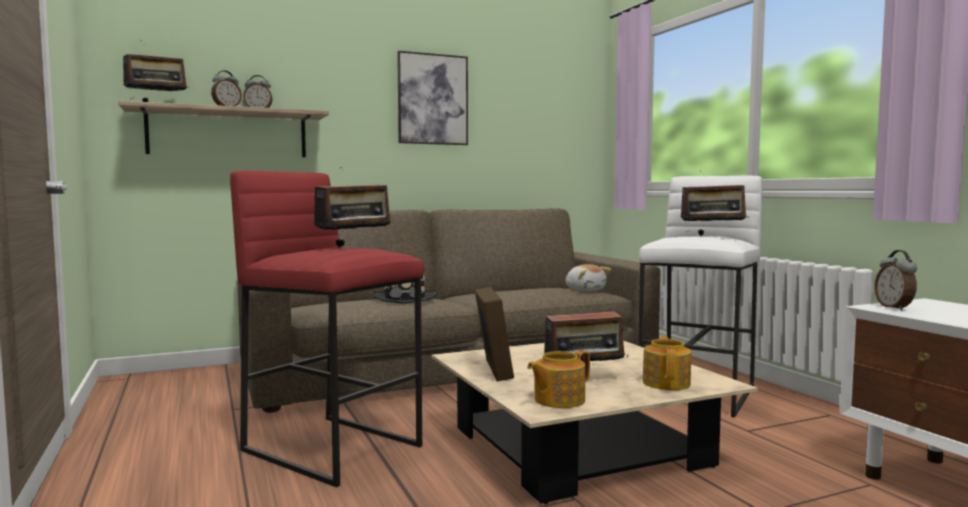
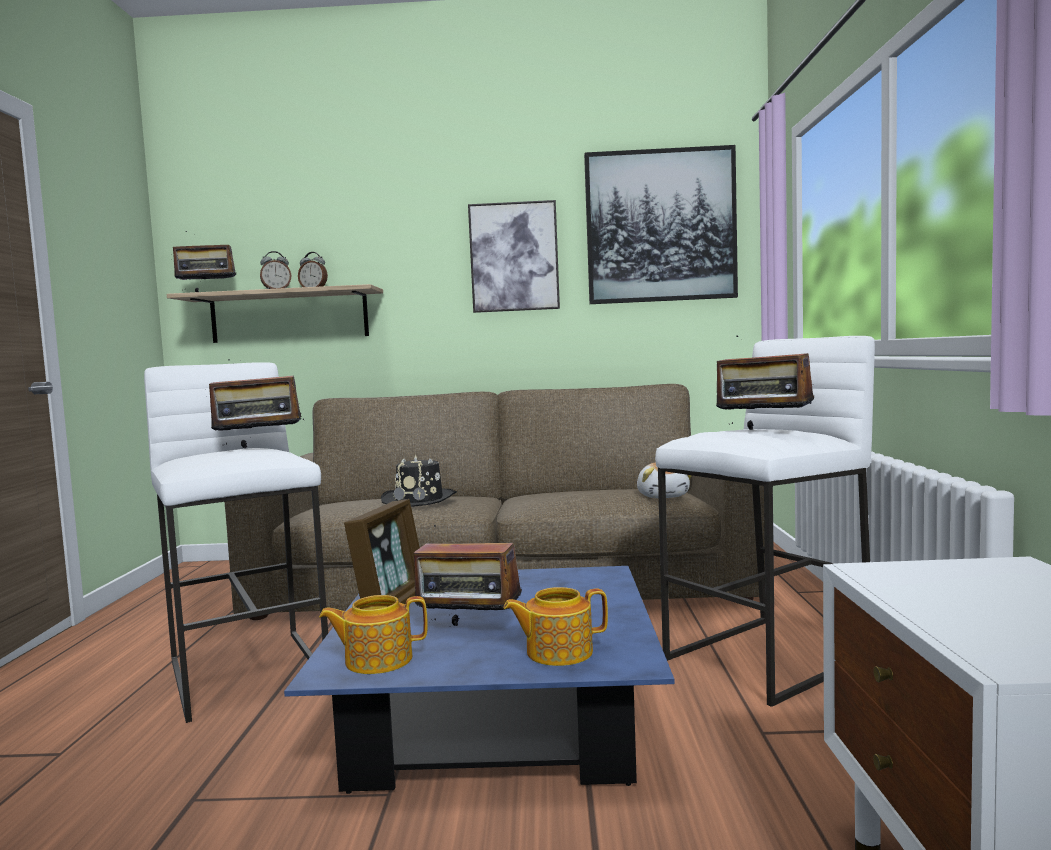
camera: 25 degrees right, 0 degrees up
(333, 447) = (250, 672): red stool -> white stool
(540, 87) = (660, 226): none -> picture
(579, 446) = (498, 716): beige coffee table -> blue coffee table
(667, 383) = (557, 652): teapot -> teapot turned 135 degrees counterclockwise
(895, 308) = (900, 575): alarm clock -> none

